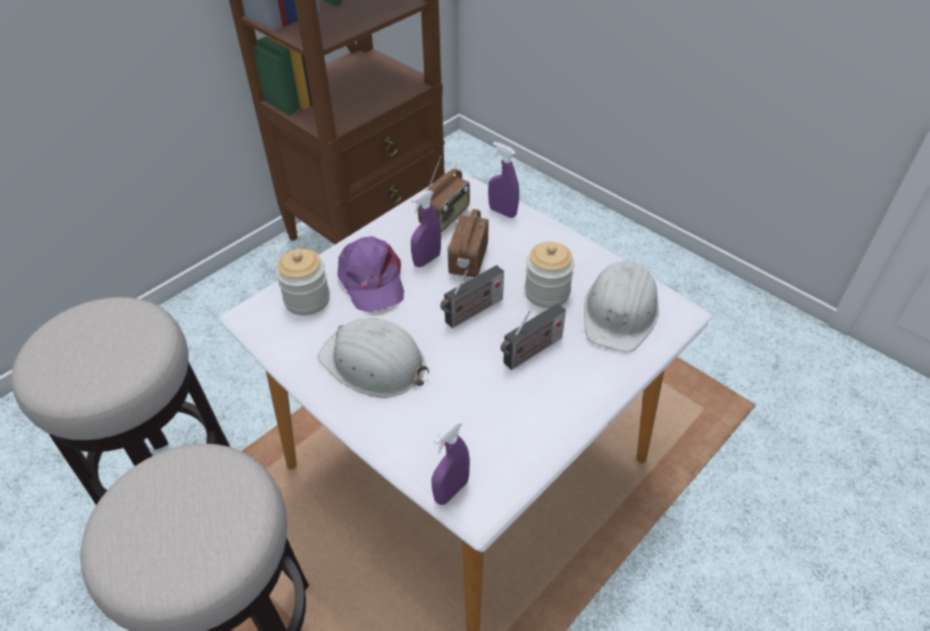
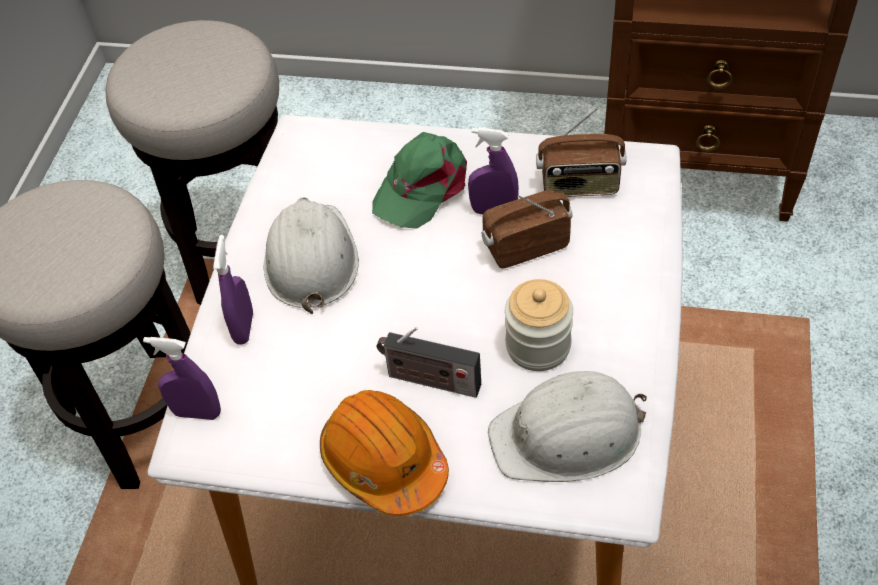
camera: 60 degrees right, 5 degrees up
(307, 299) = (353, 158): jar -> none
(371, 280) = (422, 187): purple cap -> green cap
(472, 312) = (447, 295): radio -> none
(502, 212) = (640, 229): purple spray bottle -> purple spray bottle (244, 327)
(575, 404) = (384, 461): none -> orange hard hat

